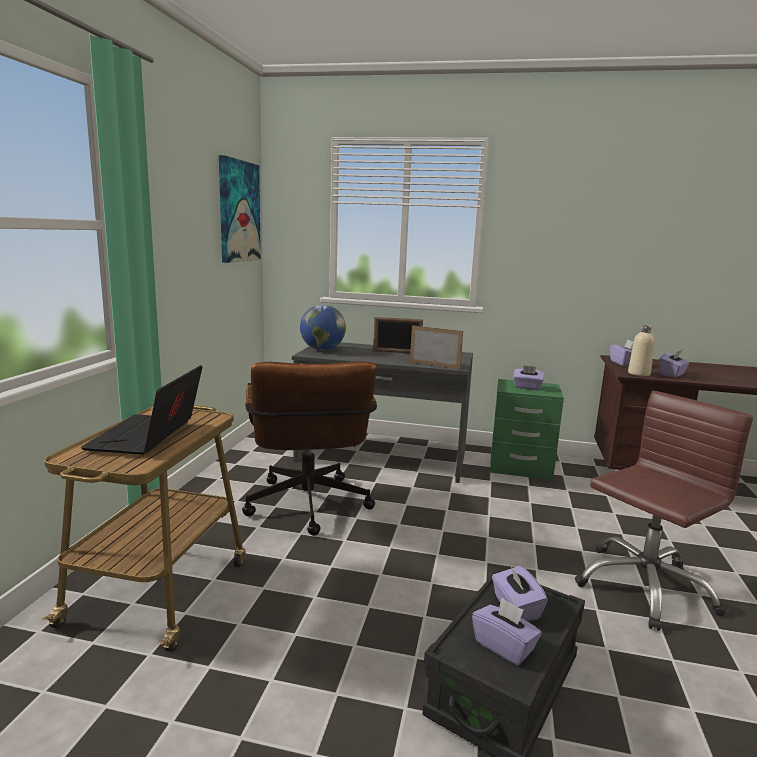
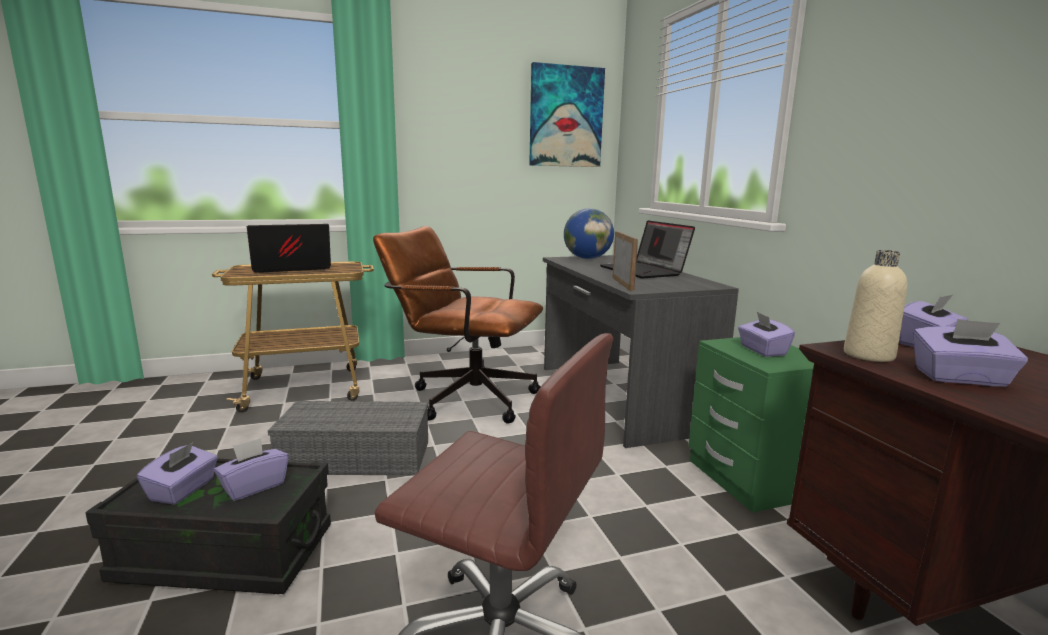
camera: 60 degrees right, 0 degrees up
(308, 509) = (464, 397): brown office chair -> brown office chair turned 60 degrees clockwise
(377, 587) = (358, 456): none -> grey storage box
(397, 352) = (645, 271): picture frame -> laptop

